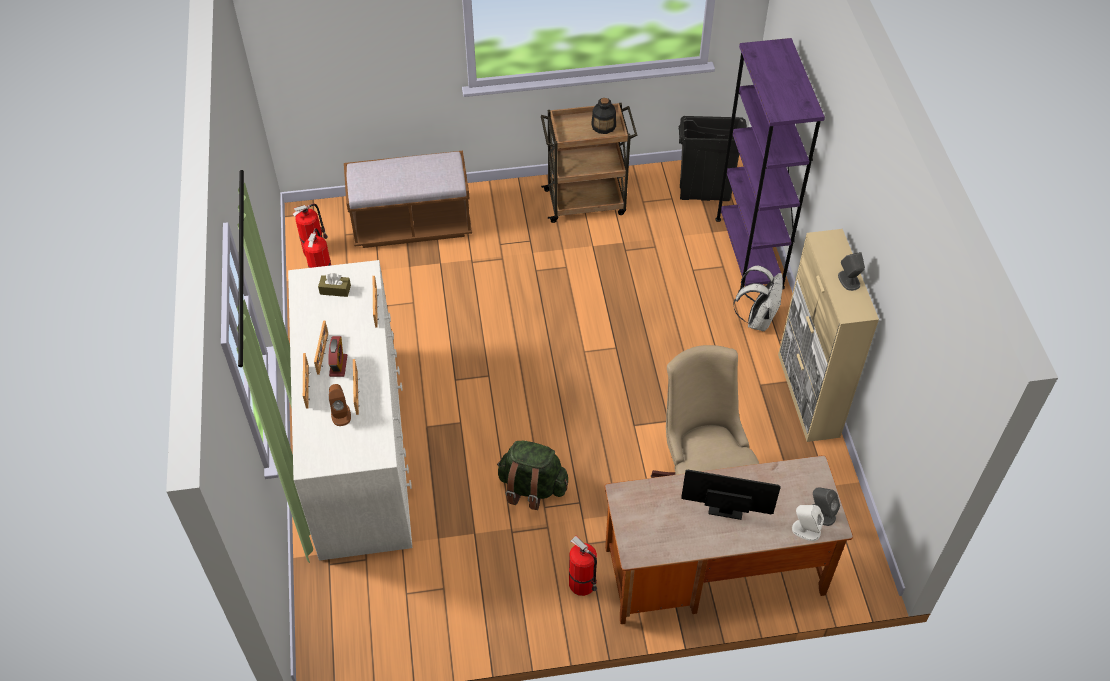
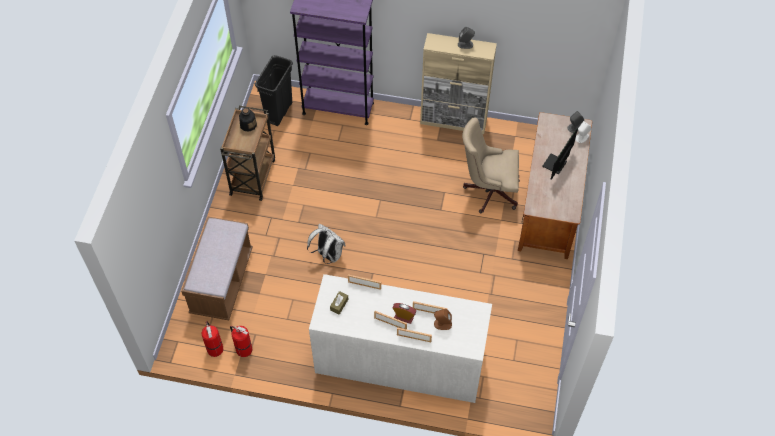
camera: 70 degrees left, 5 degrees up
(532, 487) = (464, 274): green backpack -> none
(583, 584) = (537, 269): fire extinguisher -> none
(757, 319) = (390, 123): white backpack -> white backpack (328, 255)

